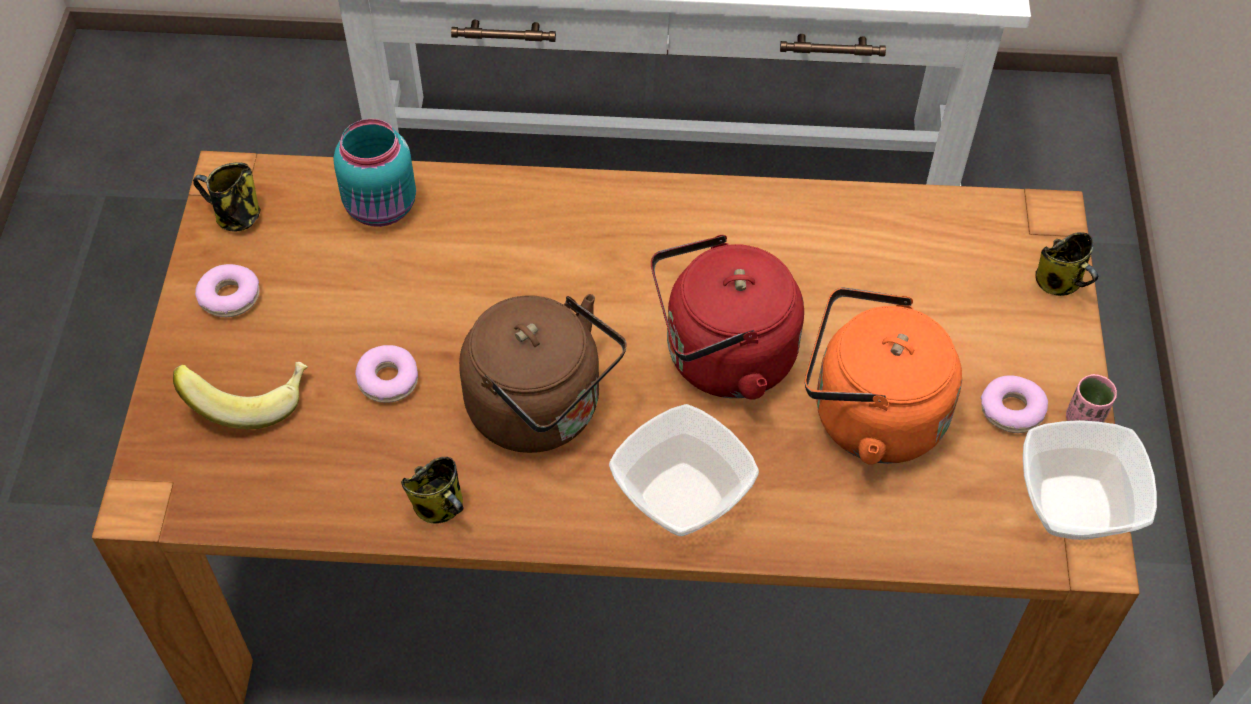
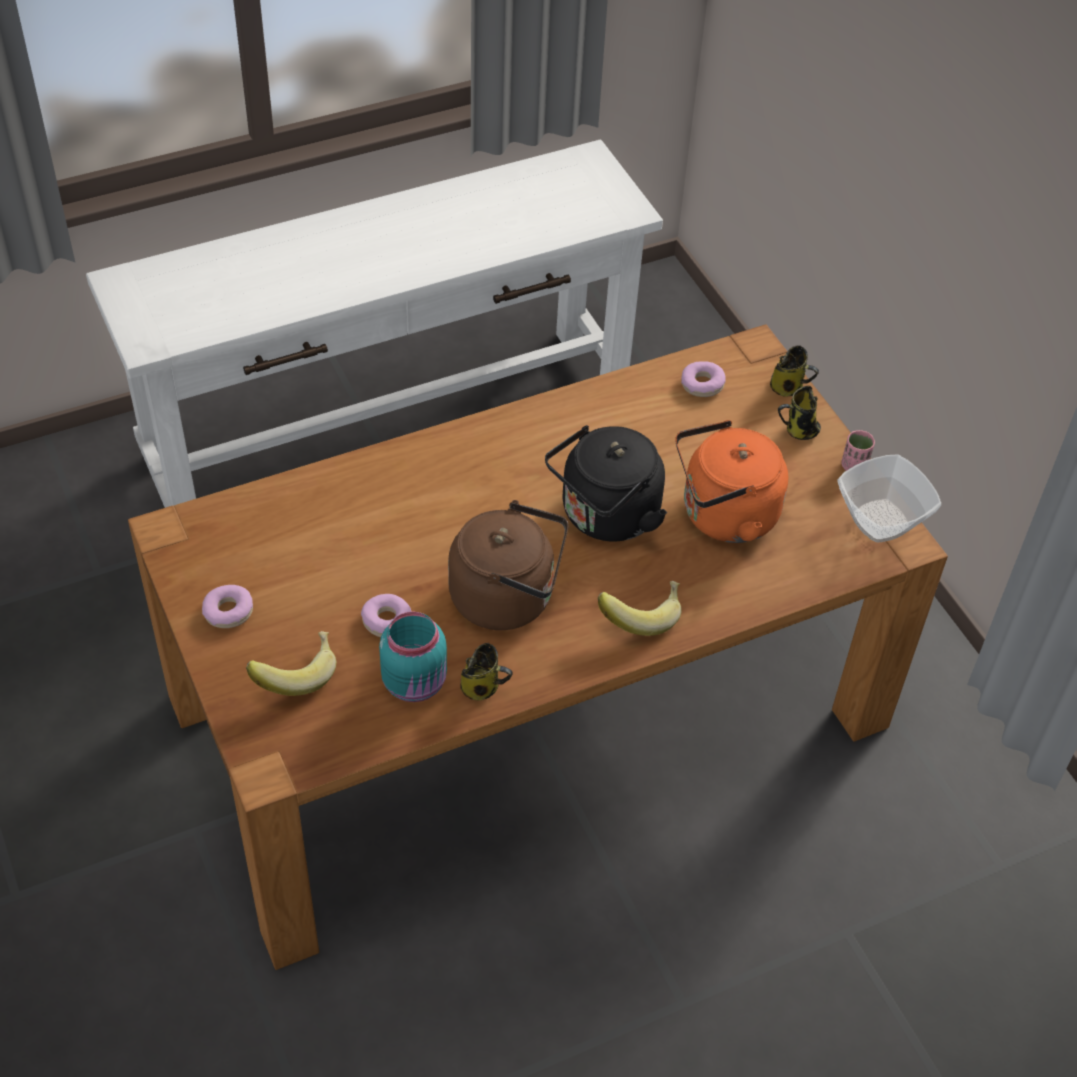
camera: 30 degrees left, 5 degrees down
(235, 217) = (191, 555): mug -> mug (799, 430)
(382, 208) = (299, 508): turquoise jar -> turquoise jar (416, 683)
(684, 499) = (640, 615): bowl -> banana
(721, 358) = (606, 517): red kettle -> black kettle
(1011, 410) = (807, 477): donut -> donut (702, 384)

